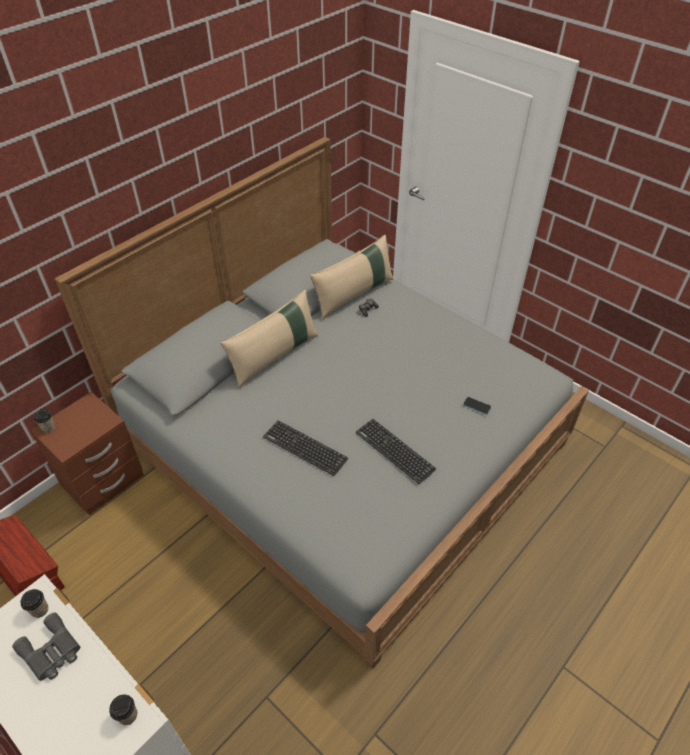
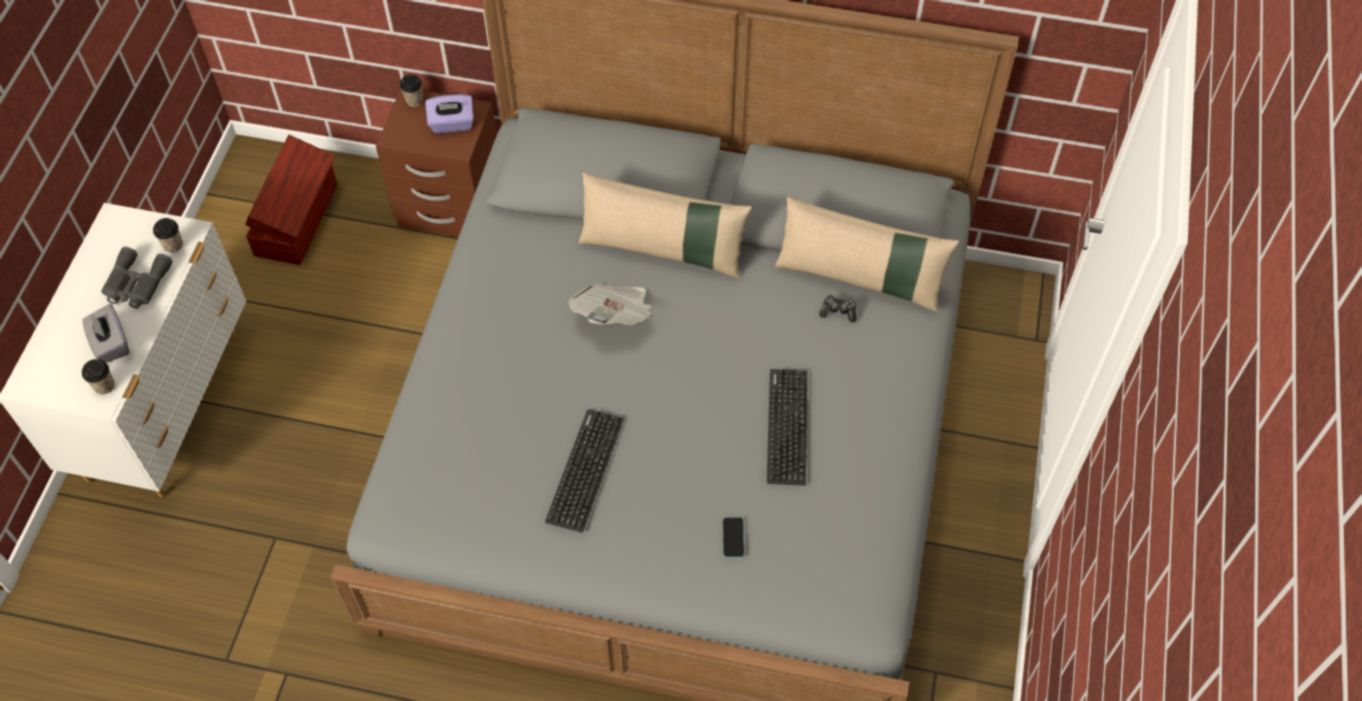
camera: 60 degrees right, 10 degrees up
(87, 416) = (452, 124): none -> purple tissue box
(92, 694) = (111, 344): none -> grey tissue box
(301, 394) = (614, 316): none -> newspaper
(305, 448) = (527, 367): keyboard -> keyboard (787, 426)

